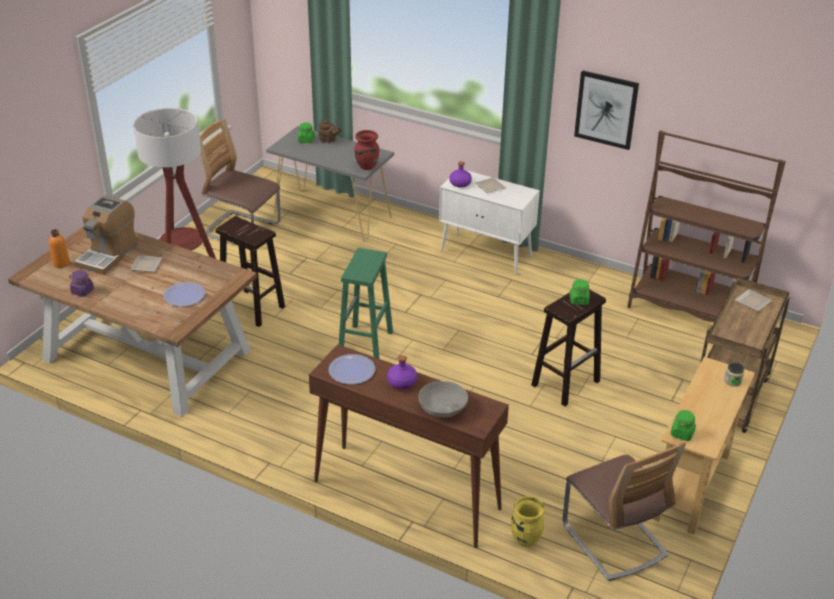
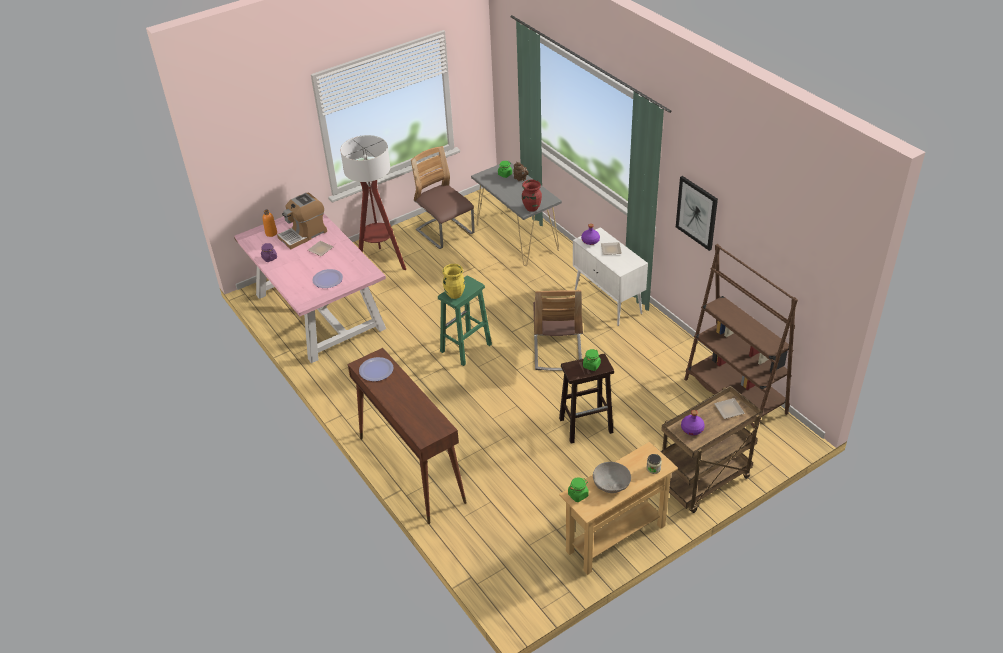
camera: 30 degrees right, 5 degrees up
(148, 355) = (320, 312): brown dining table -> pink dining table
(253, 308) = (410, 297): brown stool -> none
(402, 382) = (401, 390): purple bottle -> purple bottle (692, 429)
(443, 408) = (412, 417): grey bowl -> grey bowl (611, 484)
(525, 539) = (465, 531): yellow vase -> yellow vase (455, 294)
(614, 540) = (526, 555): chair -> chair (557, 351)

